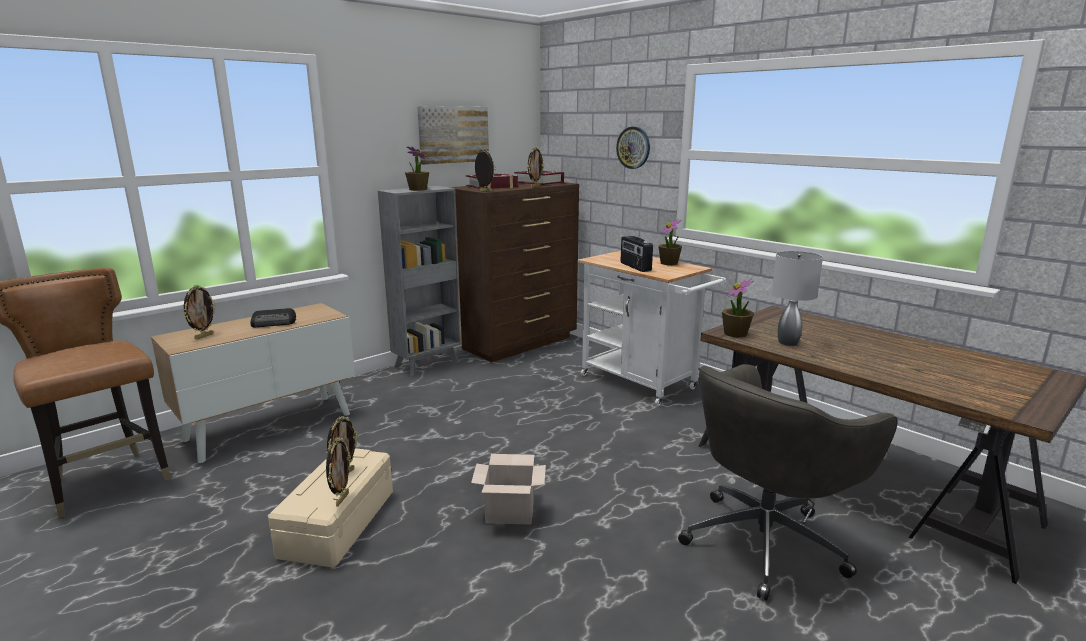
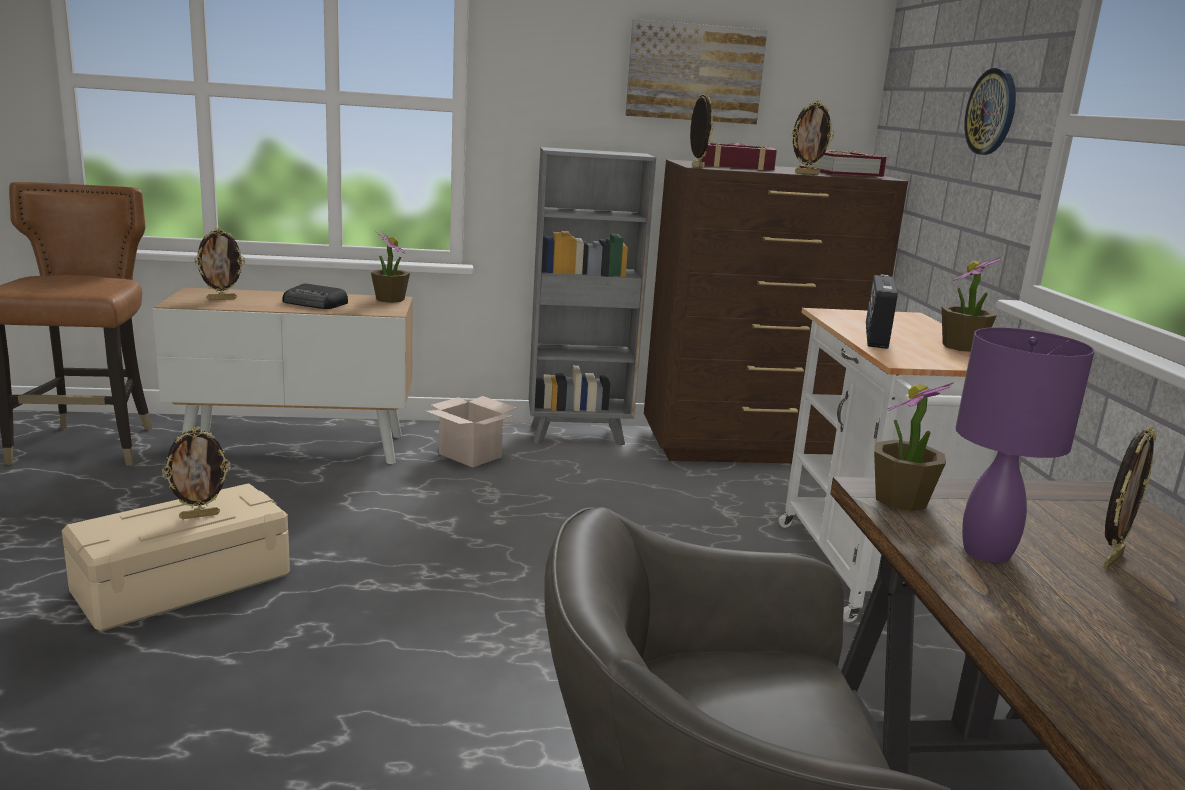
camera: 35 degrees right, 0 degrees up
(341, 499) = (142, 542): picture frame -> picture frame (1110, 560)
(418, 189) = (593, 151): potted plant -> potted plant (390, 299)
(511, 512) = (377, 671): cardboard box -> cardboard box (471, 455)
(788, 343) = (986, 553): grey table lamp -> purple table lamp

